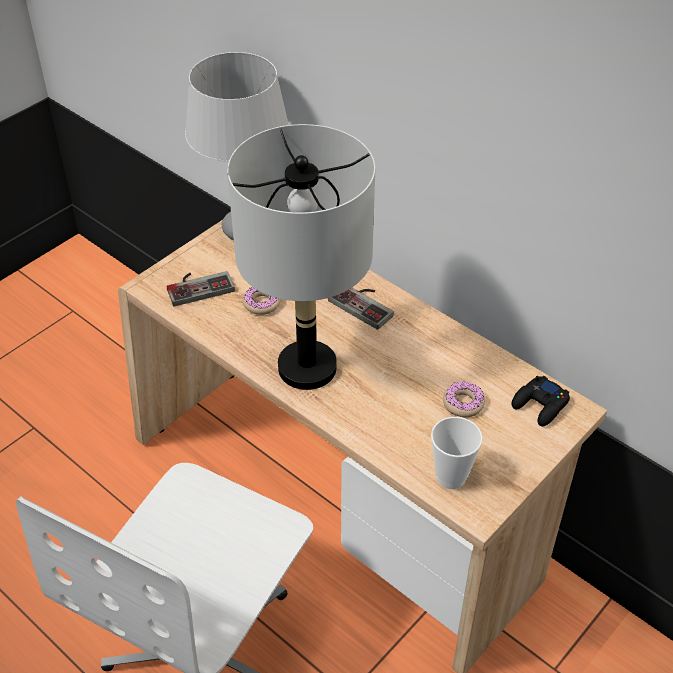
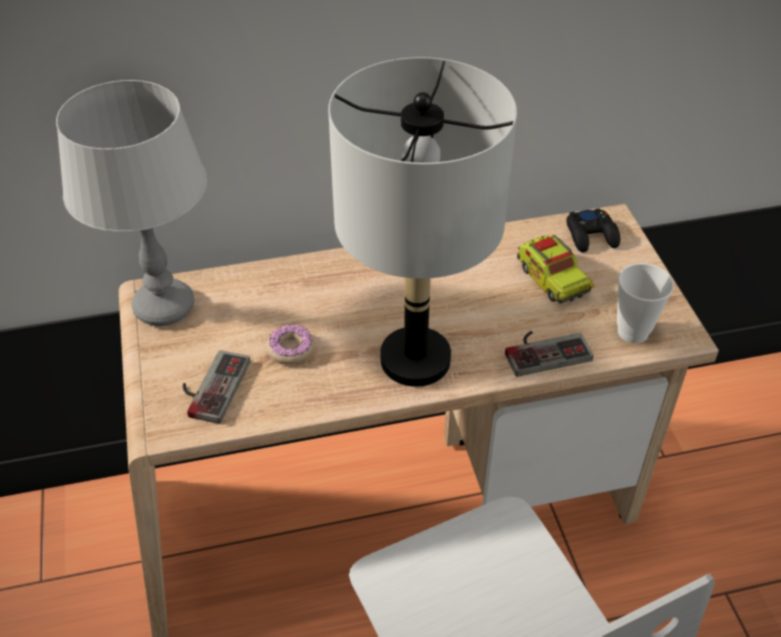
camera: 55 degrees left, 0 degrees up
(365, 304) = (368, 276): game controller -> game controller (544, 349)
(463, 403) = (552, 279): donut -> toy truck

